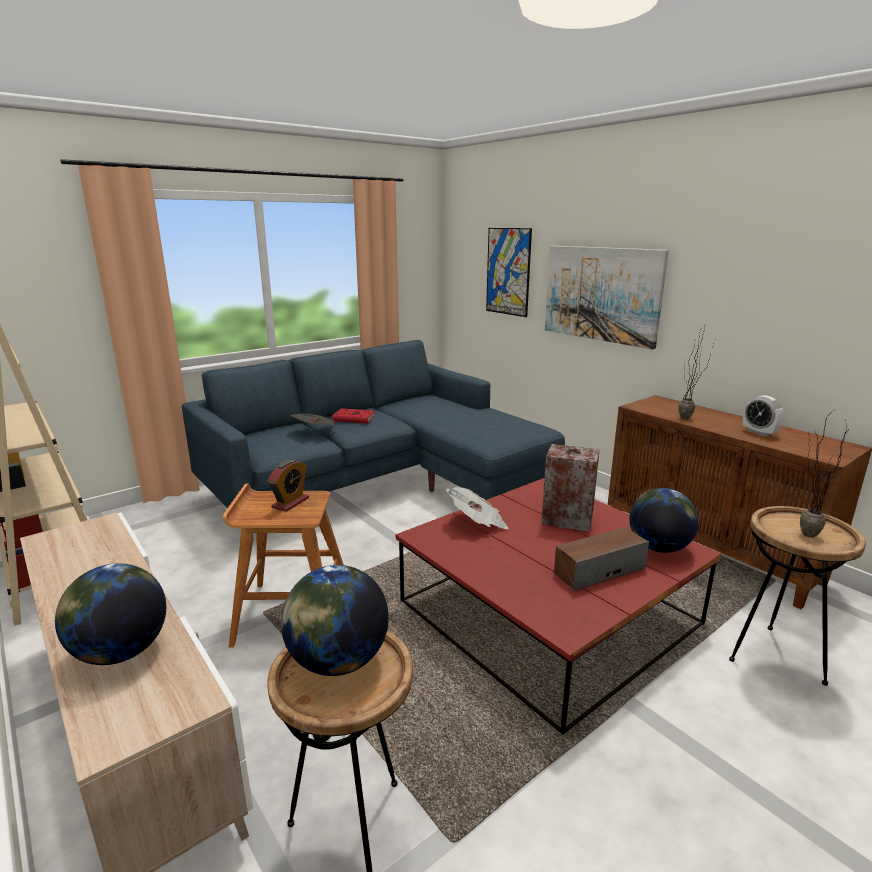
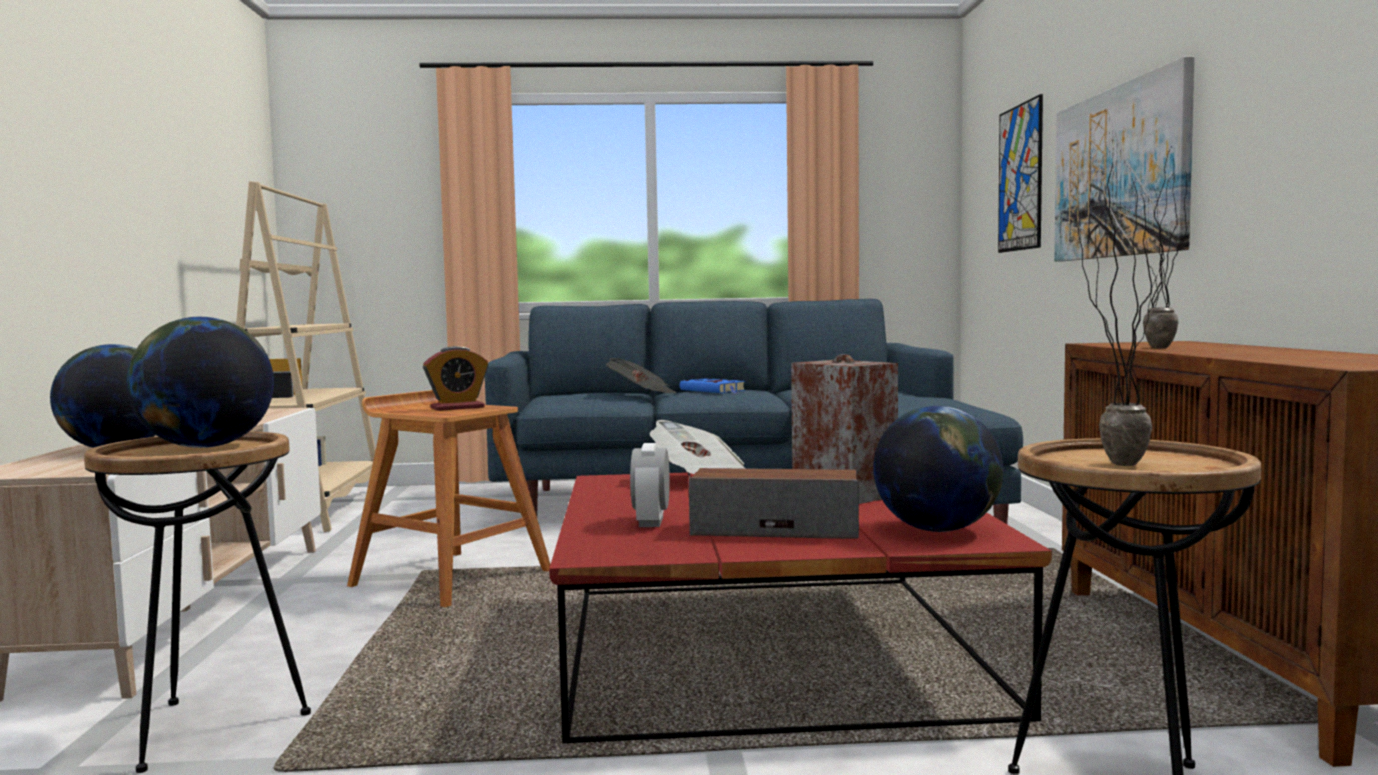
camera: 35 degrees right, 15 degrees down
(355, 419) = (714, 390): red book -> blue book
(759, 432) = (1279, 354): alarm clock -> alarm clock (651, 522)

